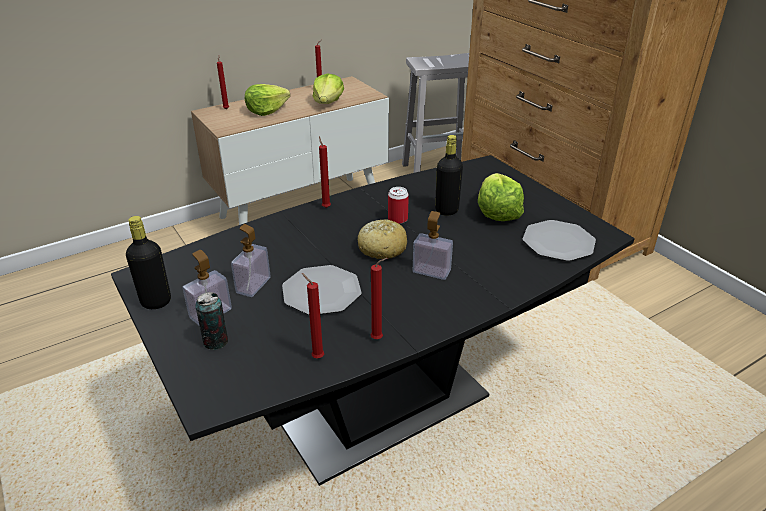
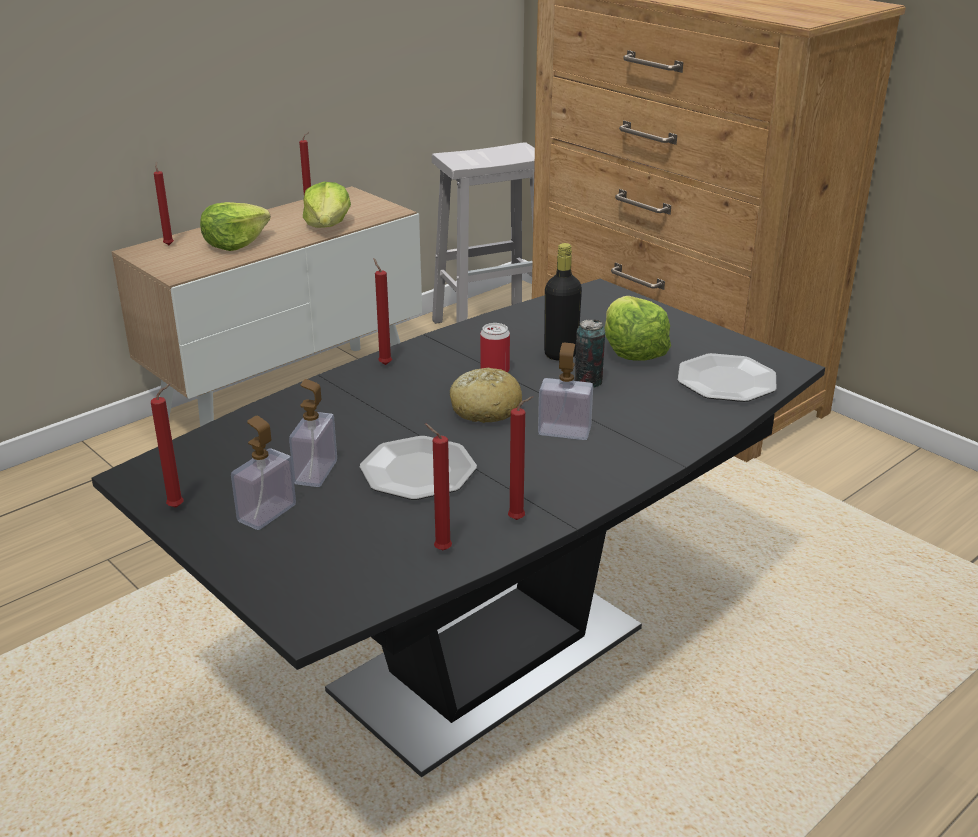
camera: 10 degrees left, 5 degrees down
(156, 302) = (178, 506): black bottle -> red candle
(215, 341) = (289, 546): can -> can (588, 382)

